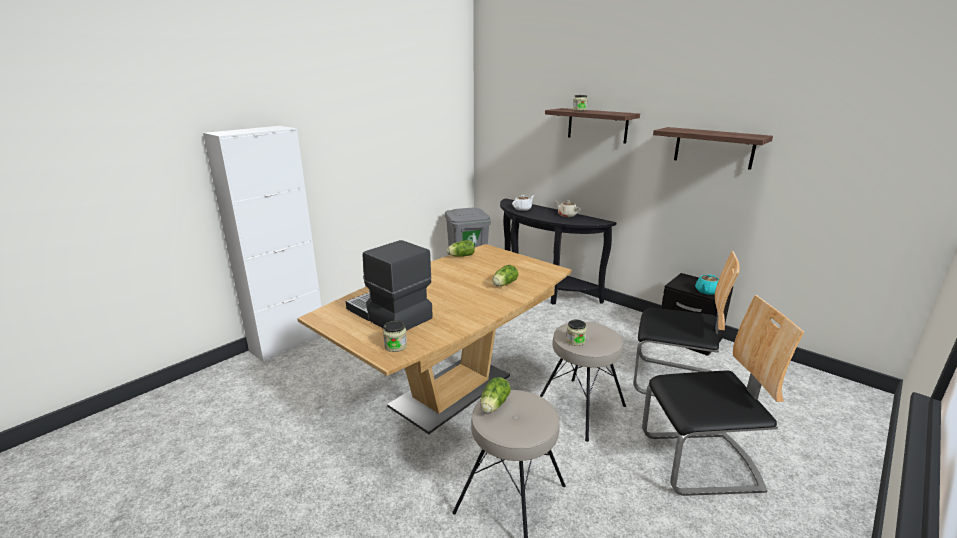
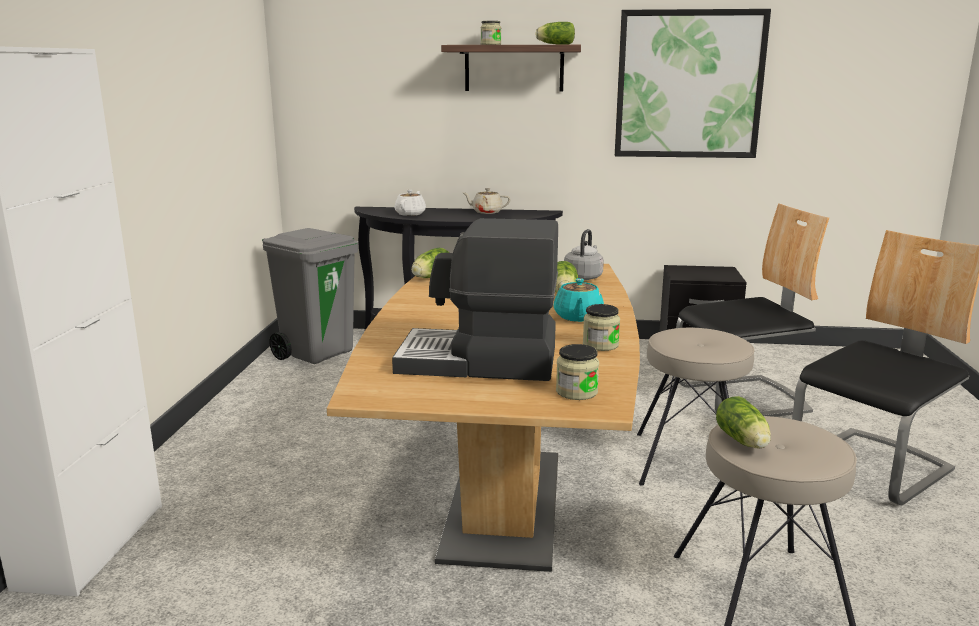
camera: 35 degrees left, 5 degrees down
(537, 275) = (583, 277): none -> grey kettle
(575, 341) = (700, 349): jar -> jar (600, 345)
(614, 113) = (554, 44): none -> lettuce
(706, 291) = (720, 276): turquoise teapot -> turquoise teapot (578, 317)
(713, 148) = (689, 85): shelf -> picture

